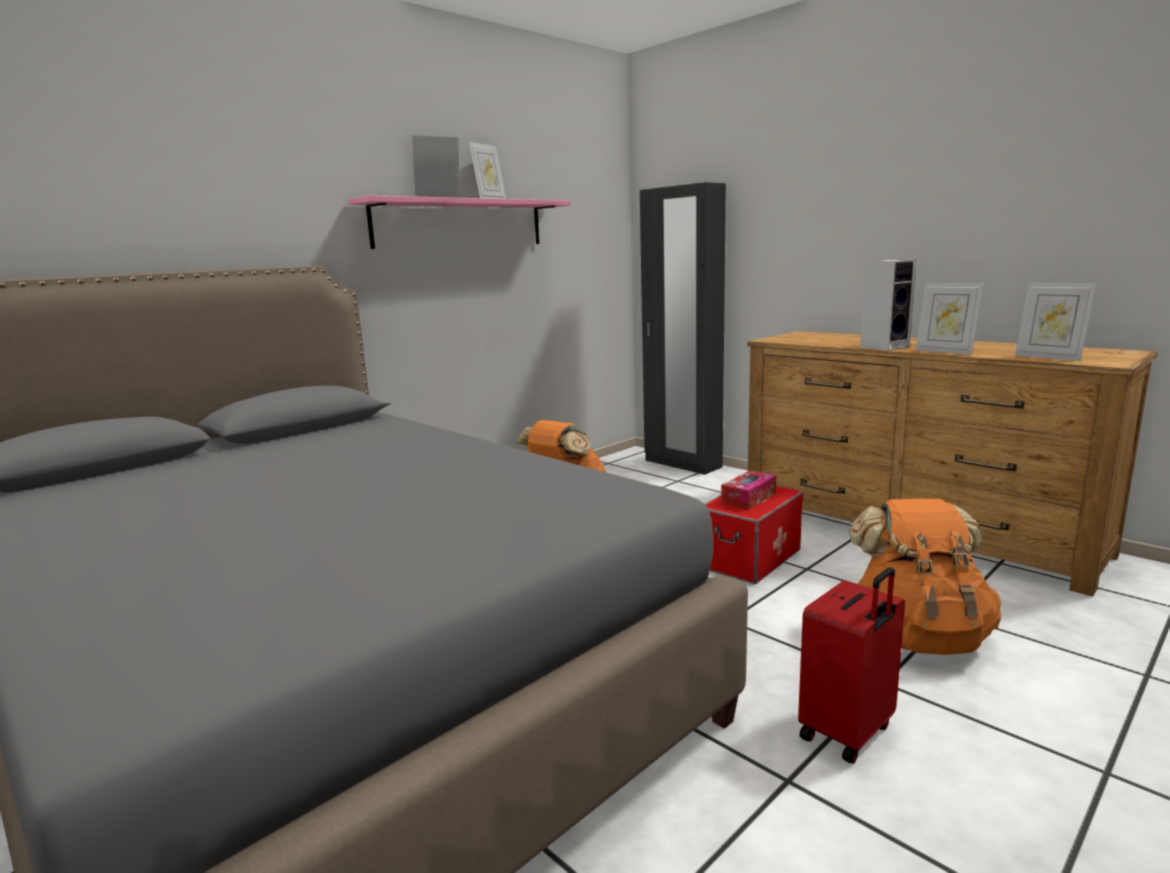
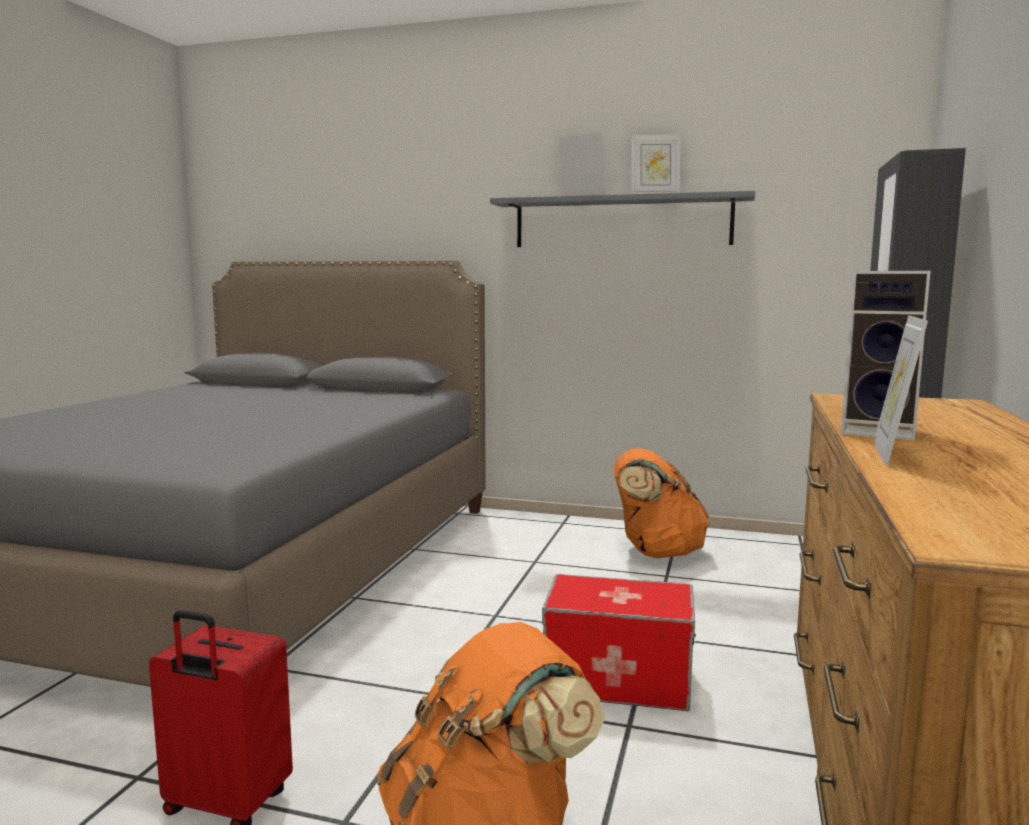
camera: 60 degrees right, 5 degrees down
(460, 223) = (621, 222): pink shelf -> grey shelf
(748, 498) = (617, 593): tissue box -> none
(1049, 357) = (960, 506): picture frame -> none

